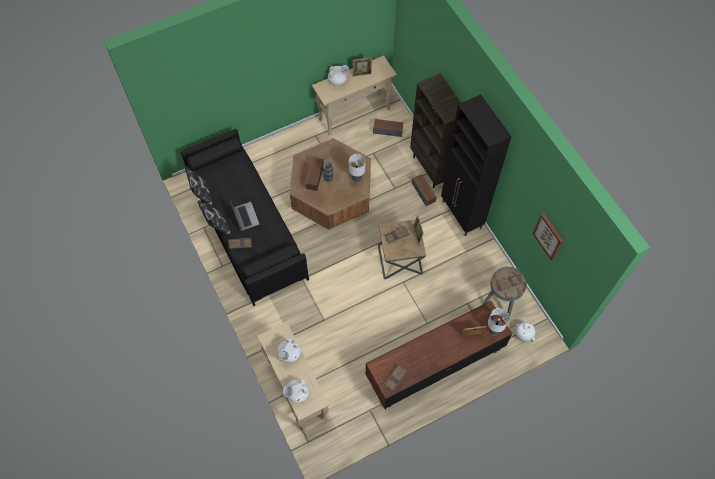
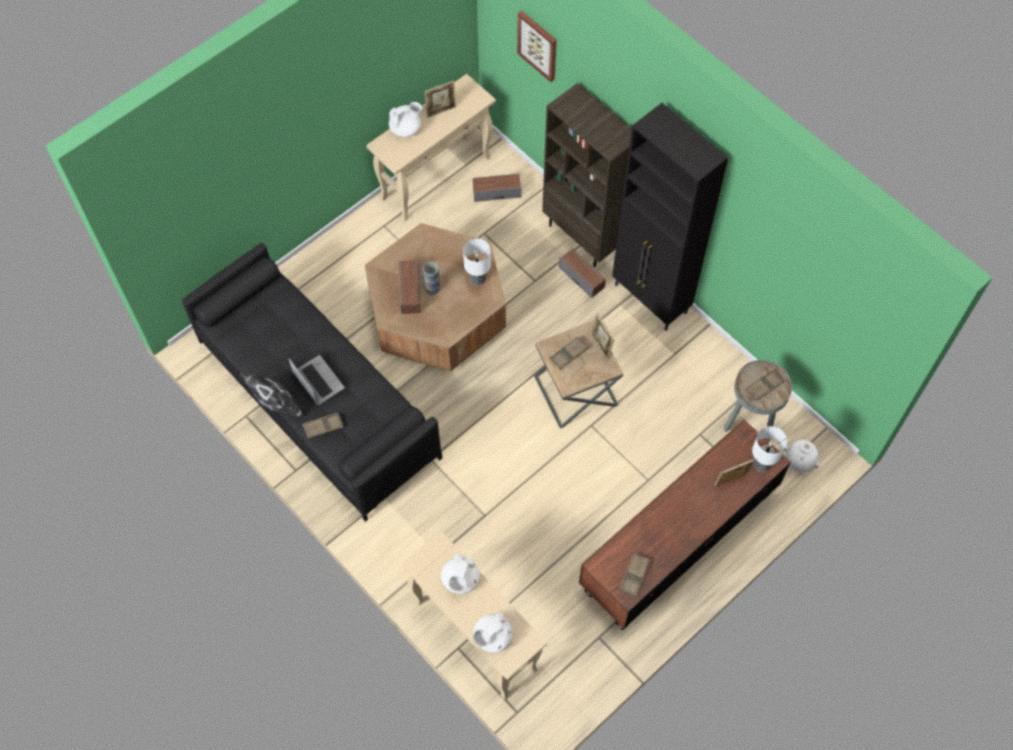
camera: 15 degrees left, 0 degrees up
(202, 195) = (236, 364): pillow -> none
(549, 236) = (815, 298): picture -> picture (538, 45)

